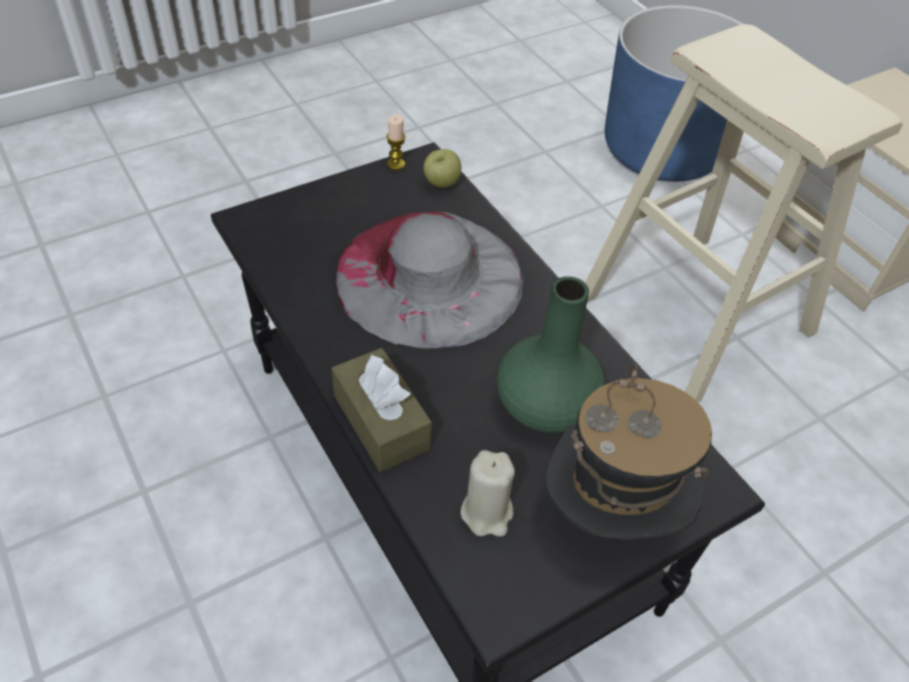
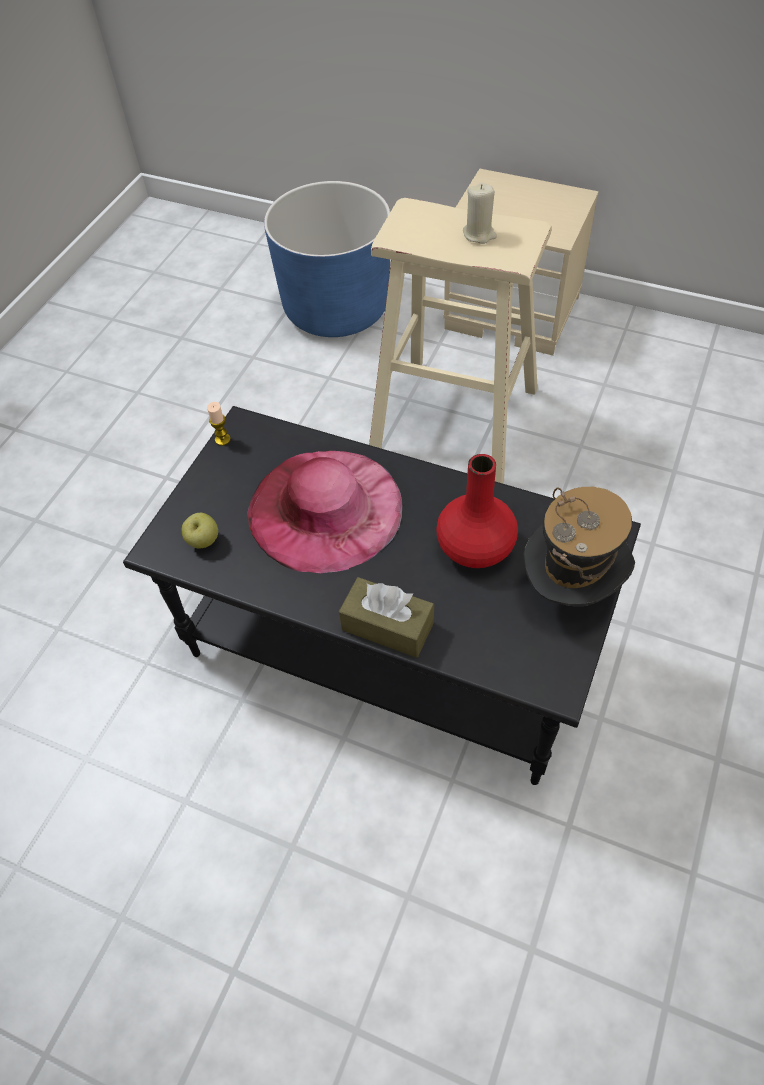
camera: 30 degrees left, 5 degrees up
(429, 277) = (325, 509): grey hat -> pink hat
(441, 183) = (269, 435): apple -> apple (203, 541)
(487, 513) = (501, 636): beige candle -> beige candle (479, 234)
(546, 407) = (476, 547): green vase -> red vase

